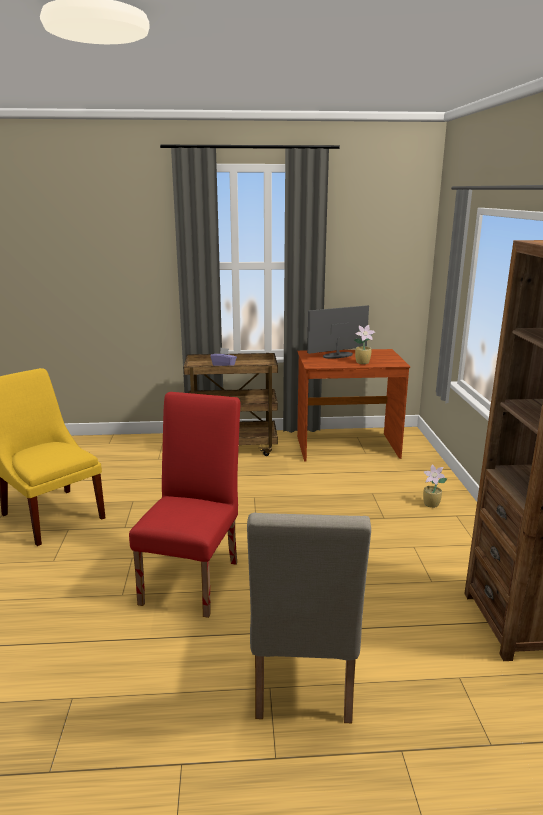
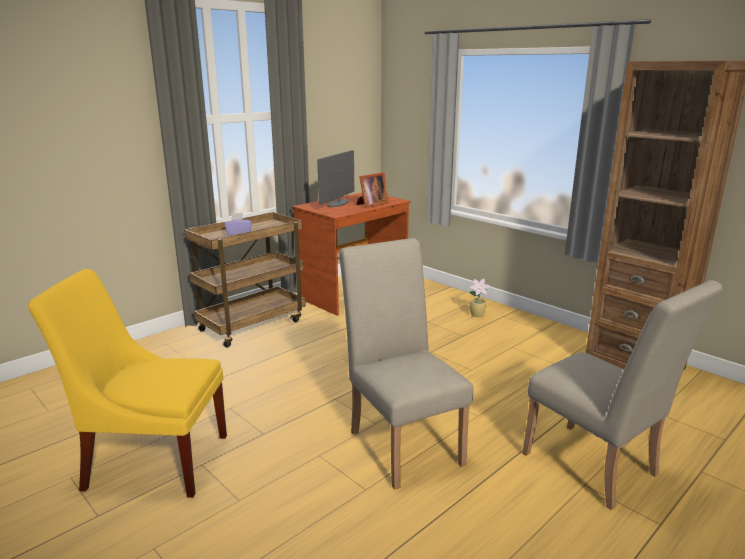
camera: 40 degrees left, 0 degrees up
(194, 577) = (402, 442): red chair -> beige chair
(363, 362) = (371, 204): potted plant -> picture frame

